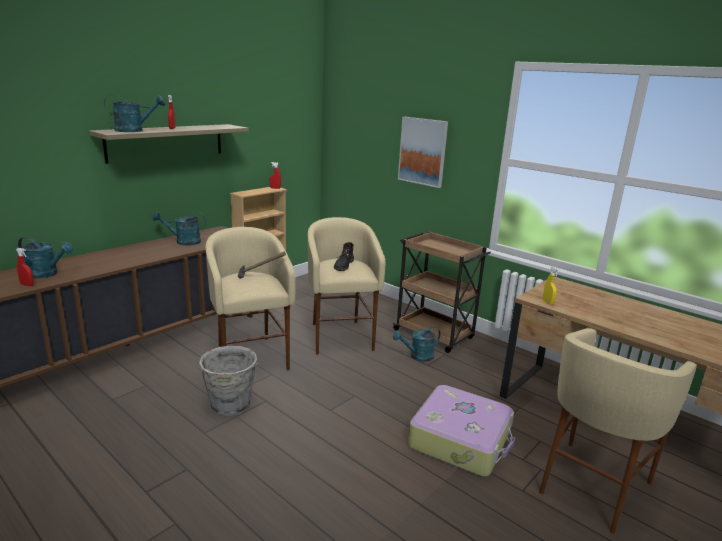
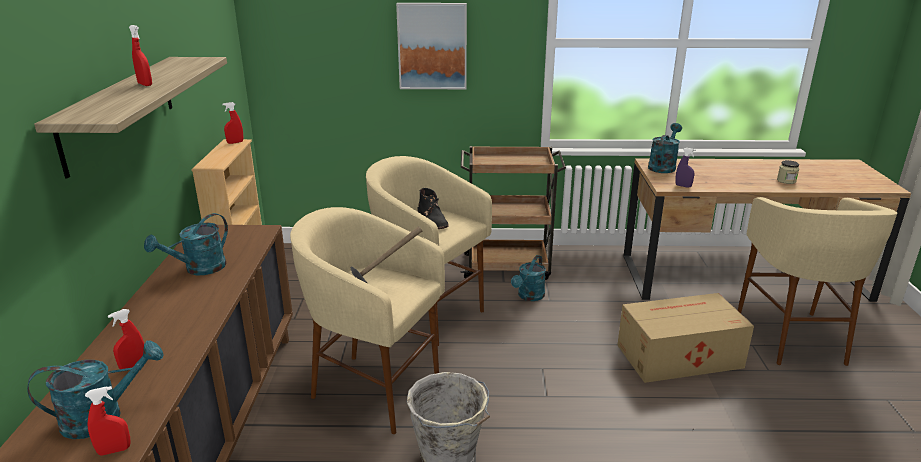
camera: 40 degrees left, 5 degrees up
(89, 263) = (133, 366): none -> red spray bottle
(134, 130) = (115, 103): turquoise watering can -> turquoise watering can (663, 166)
(461, 440) = (677, 356): suitcase -> cardboard box
(548, 302) = (683, 186): yellow spray bottle -> purple spray bottle
(665, 333) = (786, 181): none -> jar

